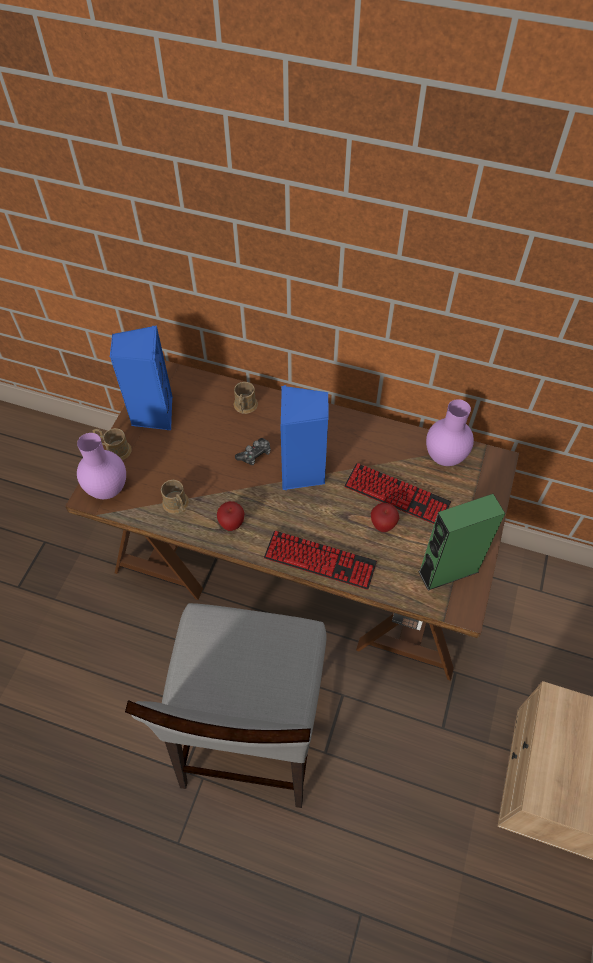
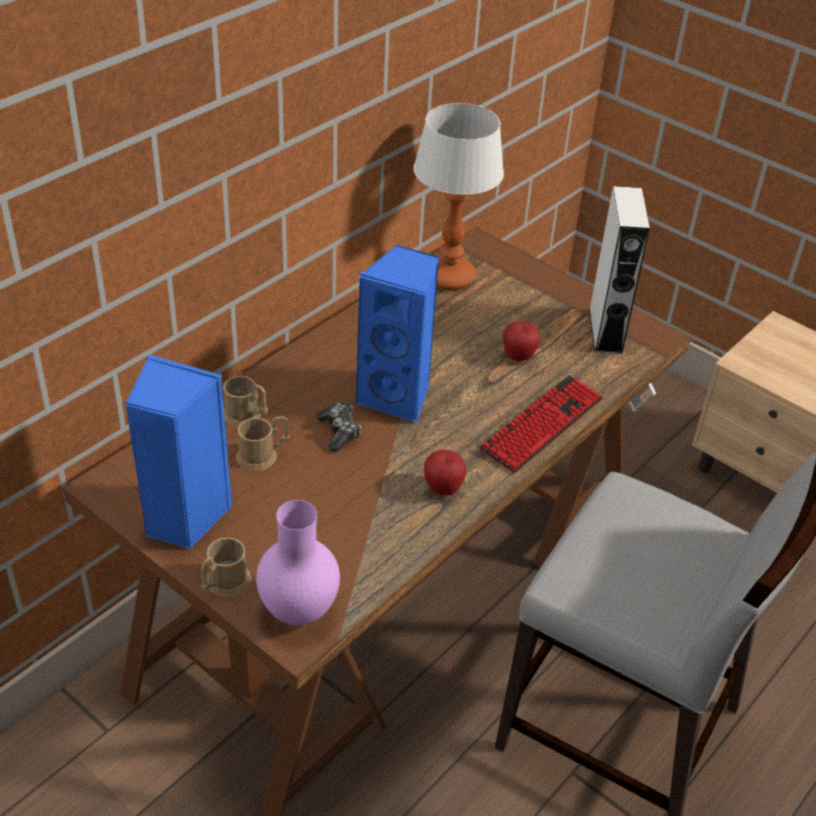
camera: 70 degrees left, 15 degrees down
(177, 505) = (377, 537): brown mug -> brown mug (263, 455)
(396, 495) = (481, 331): keyboard -> none
(444, 456) = (448, 277): purple vase -> table lamp
(448, 571) = (605, 331): green speaker -> grey speaker

